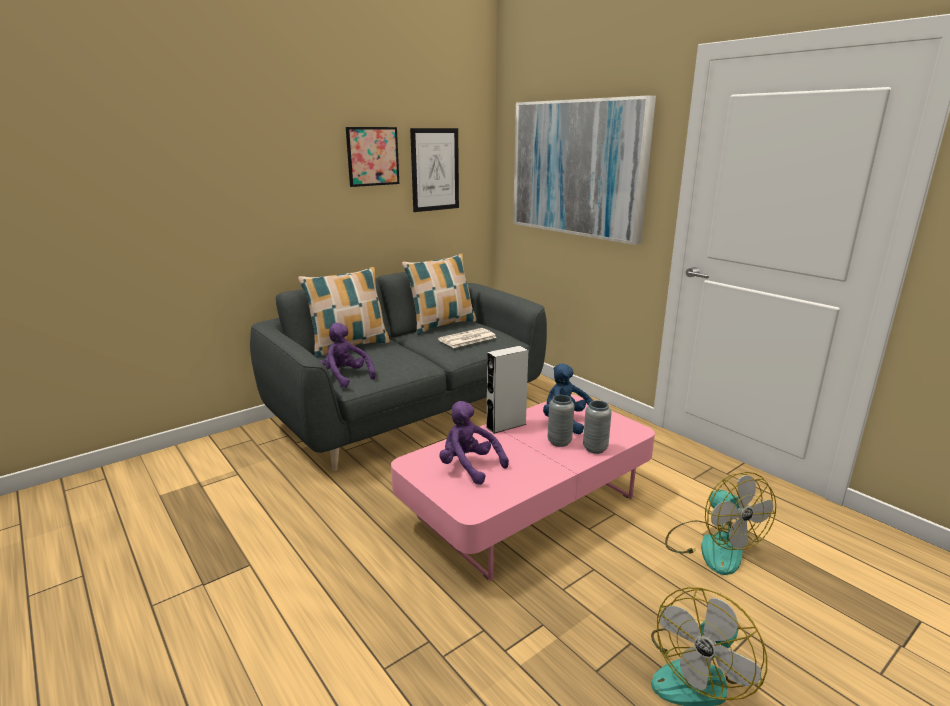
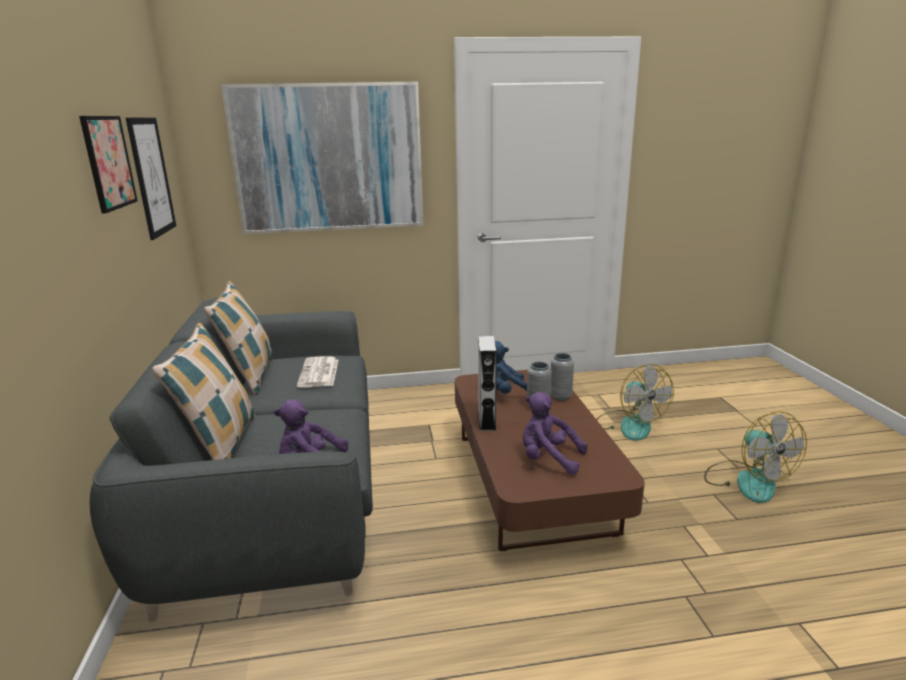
camera: 60 degrees left, 0 degrees up
(469, 467) = (548, 459): purple plush toy -> purple plush toy turned 45 degrees clockwise
(527, 507) = (531, 481): pink coffee table -> brown coffee table
(711, 546) = (629, 424): fan -> fan turned 60 degrees clockwise

